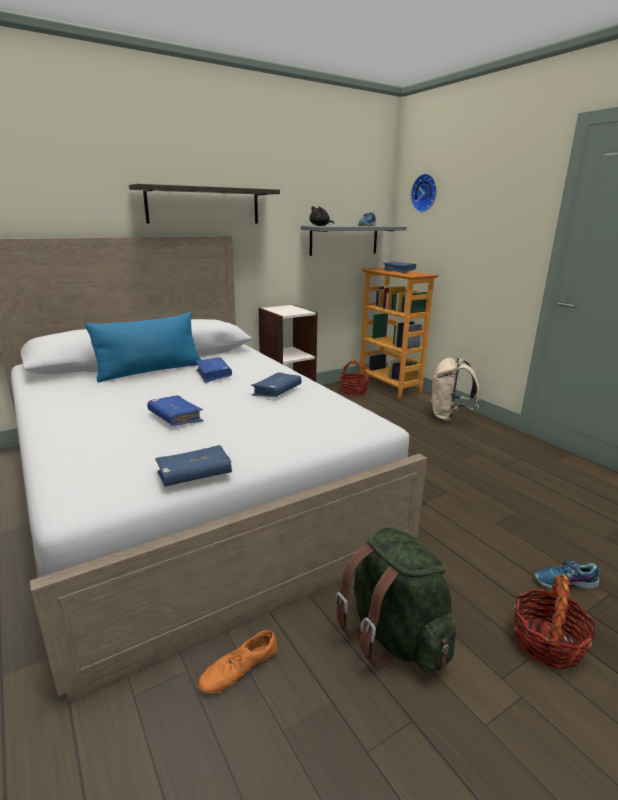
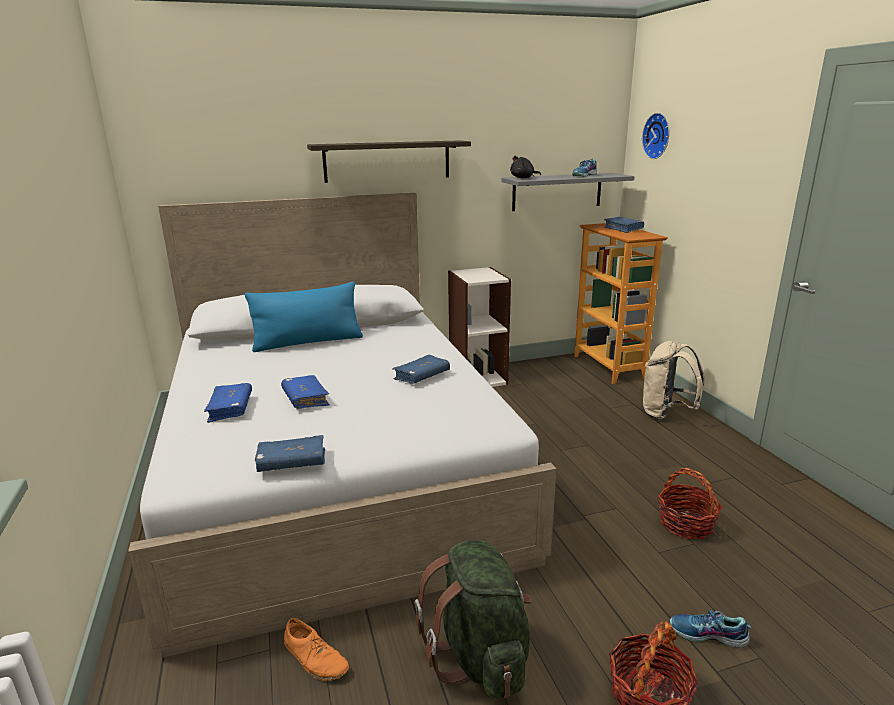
camera: 15 degrees right, 0 degrees up
(213, 375) = (368, 351): blue book -> blue book (230, 409)
(239, 669) = (315, 658): orange shoe -> orange shoe turned 120 degrees counterclockwise
(354, 391) = (561, 371): basket -> basket (686, 524)

